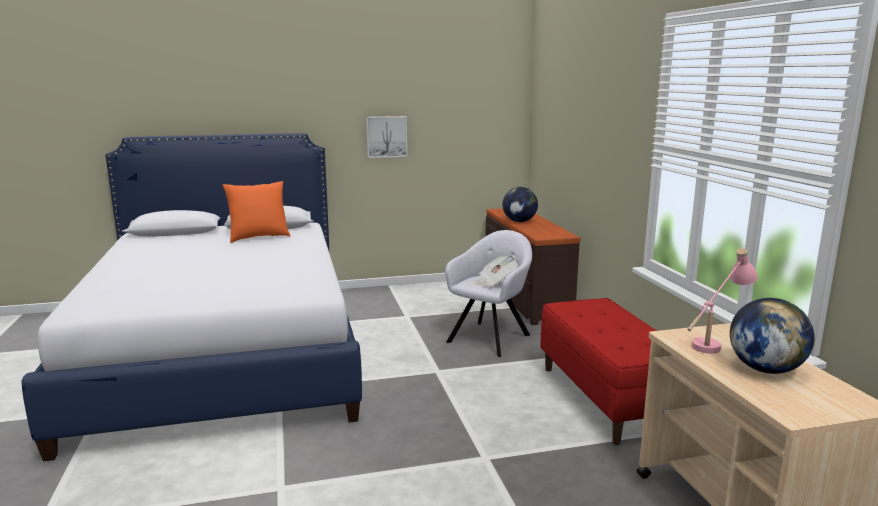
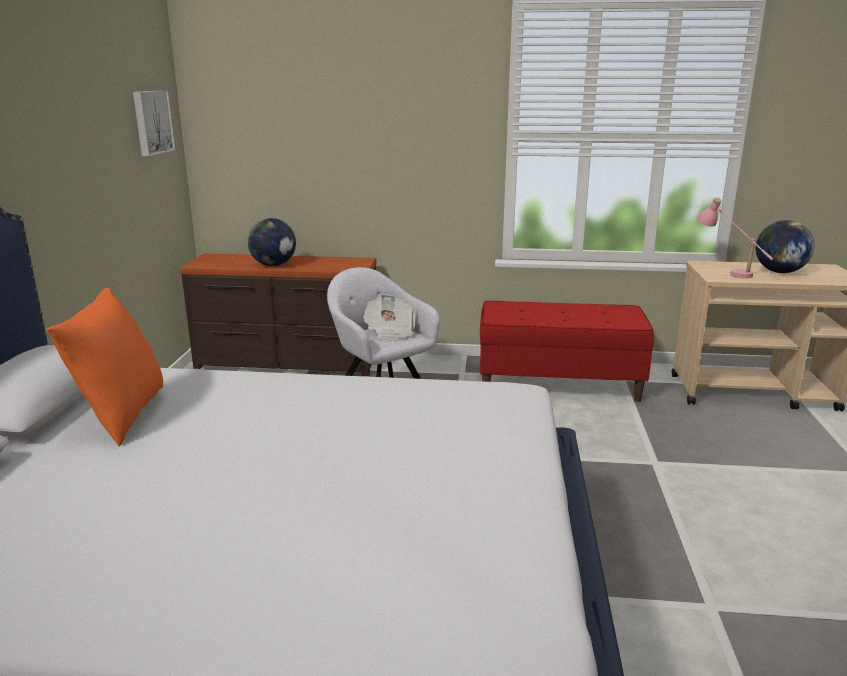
camera: 70 degrees left, 5 degrees up
(386, 136) = (67, 177): picture -> picture (151, 122)

